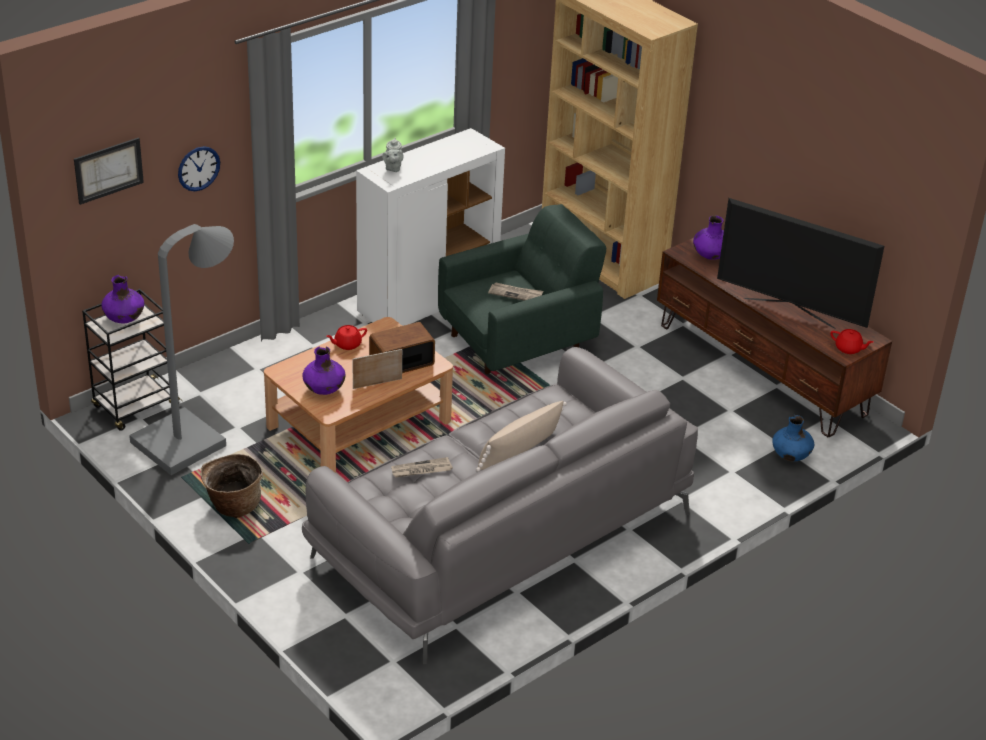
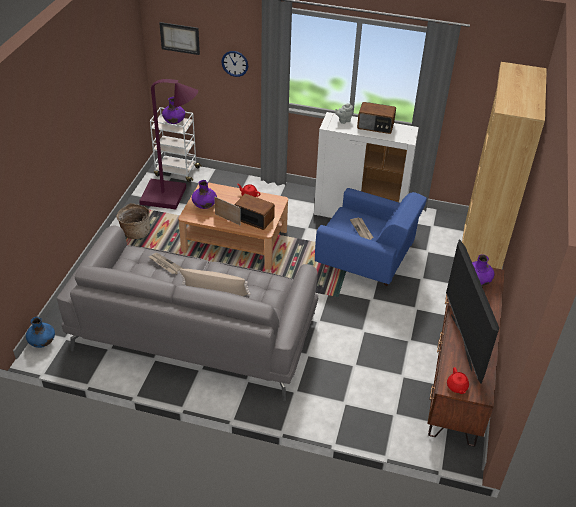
camera: 55 degrees right, 5 degrees up
(134, 407) = (176, 171): black cart -> white cart
(189, 438) = (170, 196): grey floor lamp -> purple floor lamp
(433, 153) = (375, 126): none -> radio
(519, 340) = (366, 261): green armchair -> blue armchair
(791, 456) = (389, 424): blue vase -> blue vase (42, 342)

